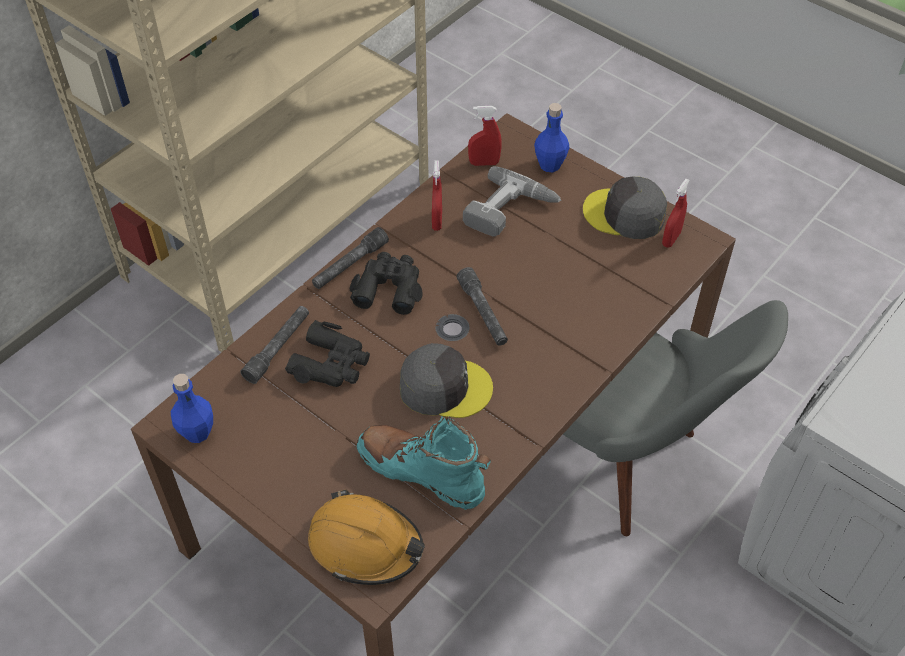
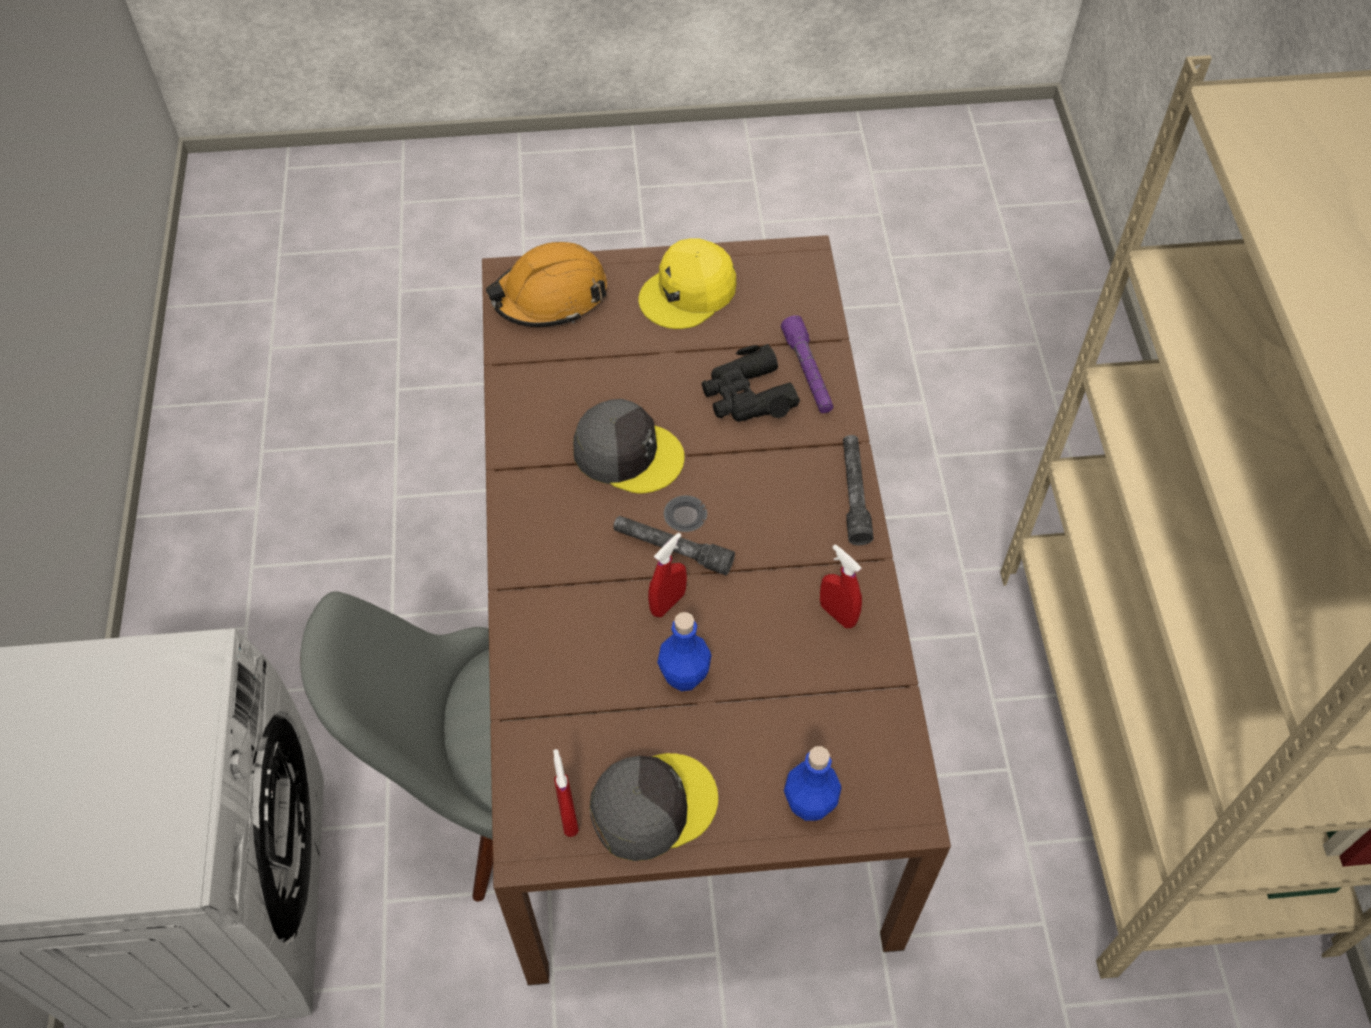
camera: 135 degrees right, 5 degrees up
(197, 432) = (776, 268): blue bottle -> blue bottle (684, 676)
(273, 464) = (688, 292): none -> yellow cap
(278, 348) = (808, 372): grey flashlight -> purple flashlight
(389, 288) = (789, 502): black binoculars -> none
(422, 472) = (567, 374): turquoise boot -> none
(444, 387) = (627, 453): grey cap -> grey cap turned 120 degrees counterclockwise
(484, 163) = (882, 738): red spray bottle -> red spray bottle (668, 603)
(510, 212) = (778, 694): power drill -> none

